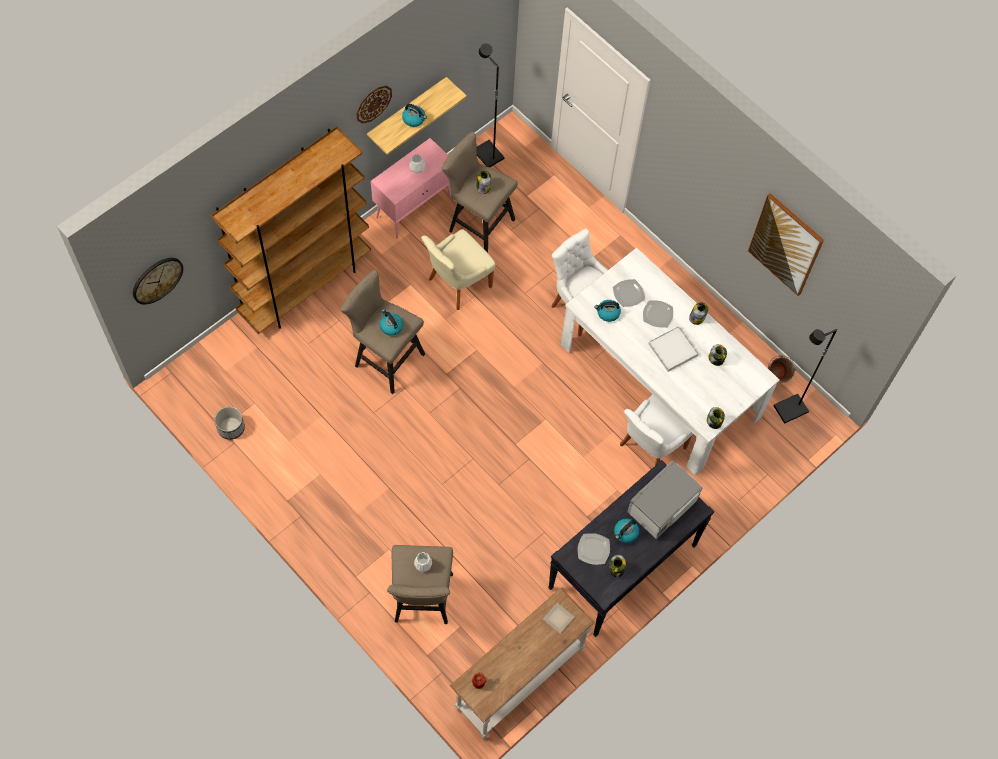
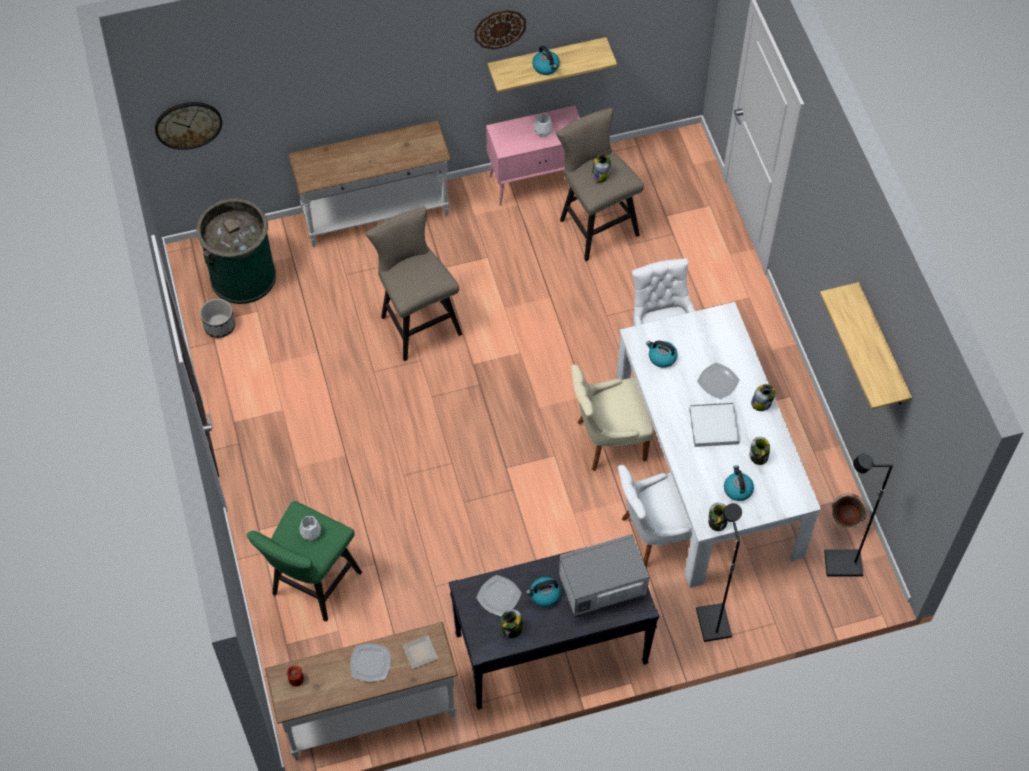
camera: 30 degrees right, 5 degrees down
(226, 379) = (243, 276): none -> green trash can
(305, 286) = (376, 216): brown bookcase -> white console table
(391, 326) = (419, 277): kettle -> kettle (737, 489)
(422, 602) = (312, 587): beige stool -> green stool
(457, 283) = (538, 277): beige chair -> beige chair (608, 440)
(487, 155) = (647, 158): black floor lamp -> black floor lamp (712, 623)
(628, 293) = (697, 346): plate -> plate (370, 663)
(785, 244) = (882, 347): picture -> shelf

